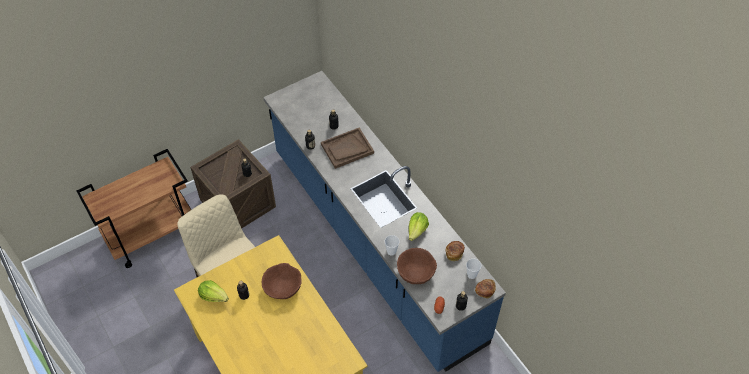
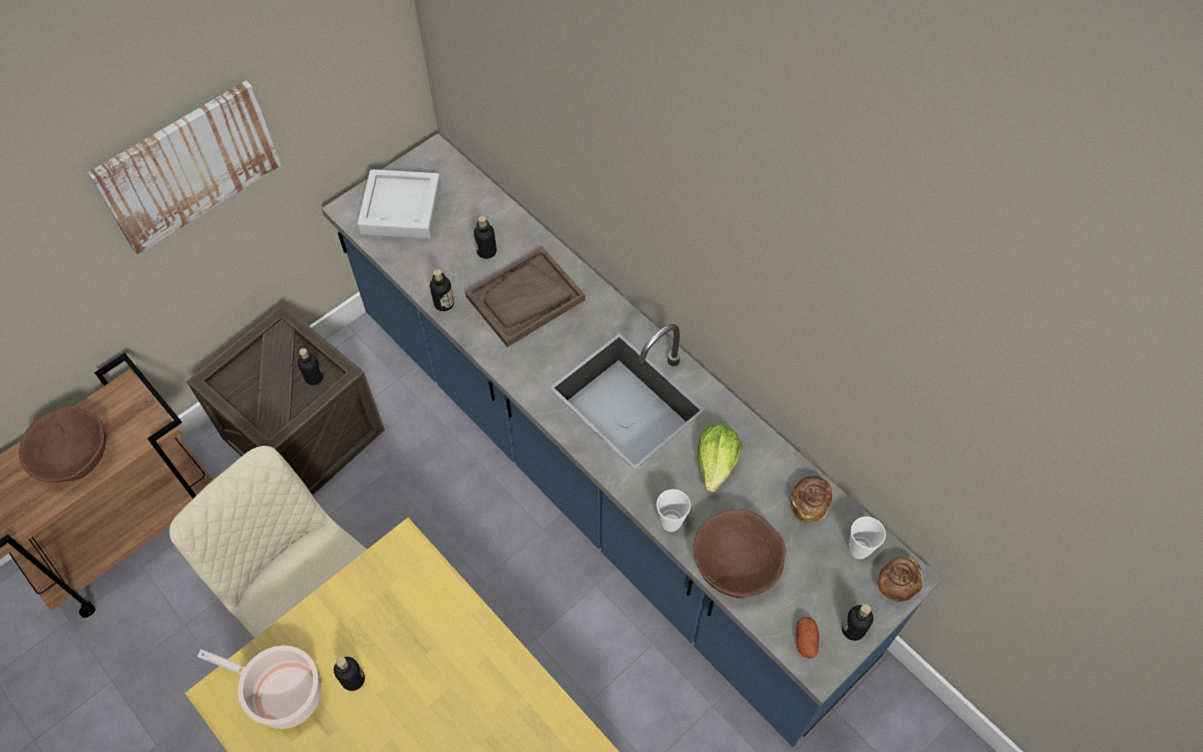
camera: 10 degrees left, 5 degrees up
(210, 70) = (188, 165): none -> picture
(214, 296) = (283, 693): lettuce -> cooking pot
(283, 288) = (440, 646): brown bowl -> brown bowl (75, 458)
(299, 102) = (401, 209): none -> grey tray

